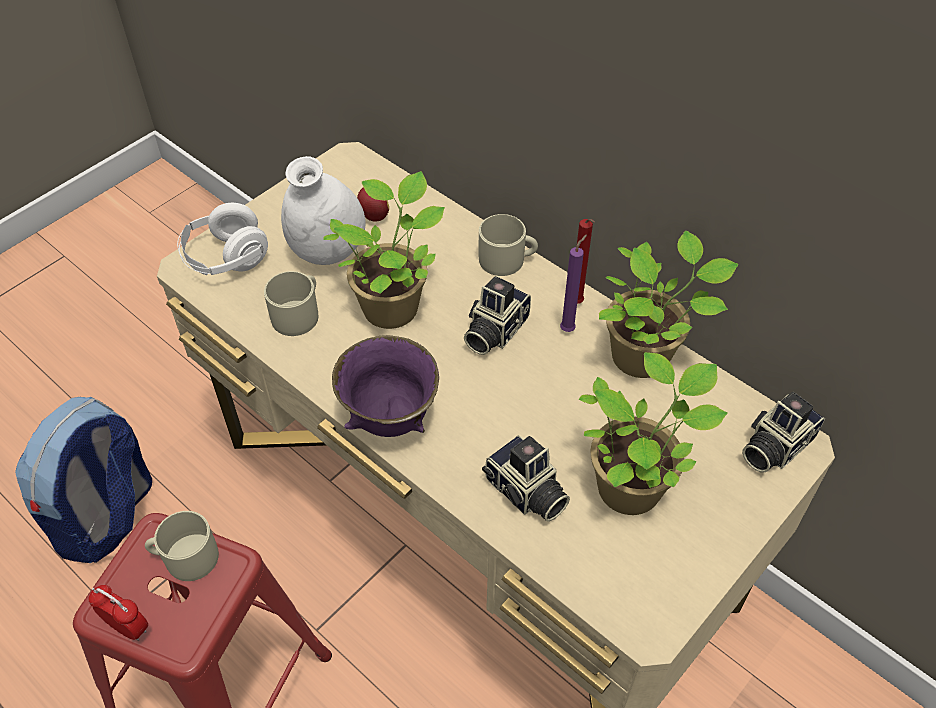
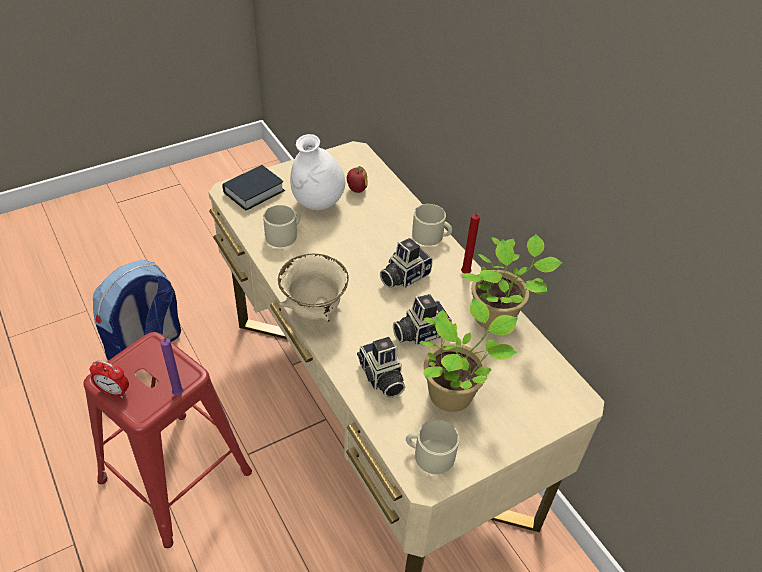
camera: 15 degrees right, 5 degrees down
(128, 627) = (114, 392): alarm clock -> alarm clock turned 150 degrees clockwise
(185, 557) = (163, 362): beige mug -> beige mug (429, 455)
(226, 258) = (254, 192): white headphones -> book
(389, 420) = (313, 311): purple bowl -> beige bowl
(392, 305) = (345, 245): potted plant -> none
(569, 329) = (453, 288): purple candle -> purple candle (180, 393)
(773, 446) = (561, 396): camera -> camera (419, 332)

